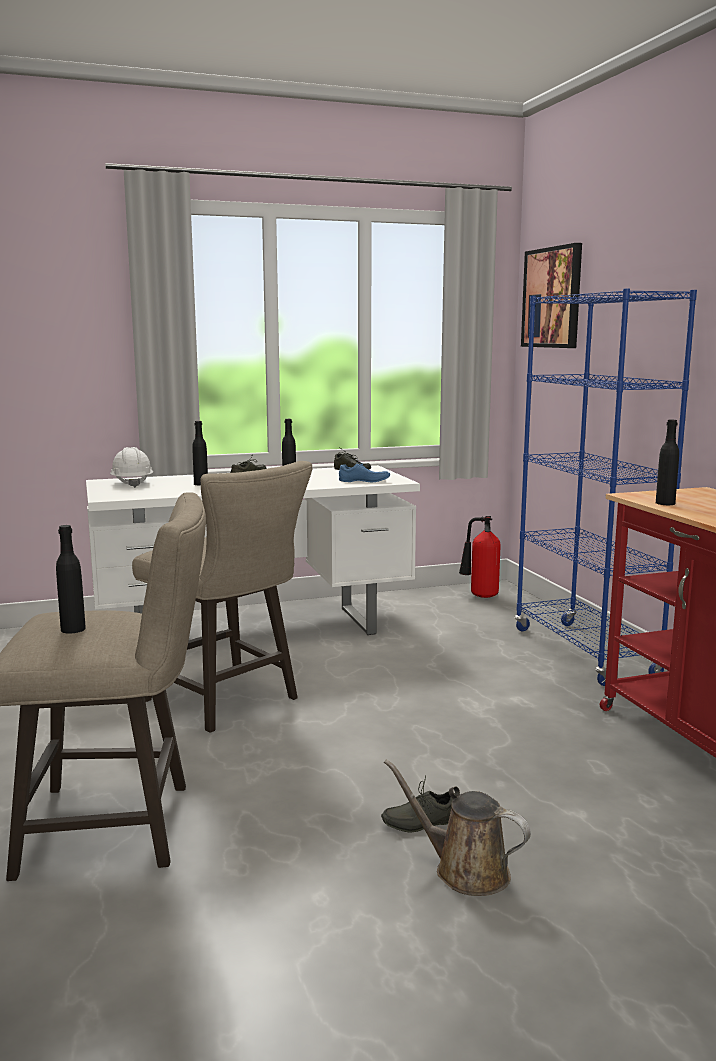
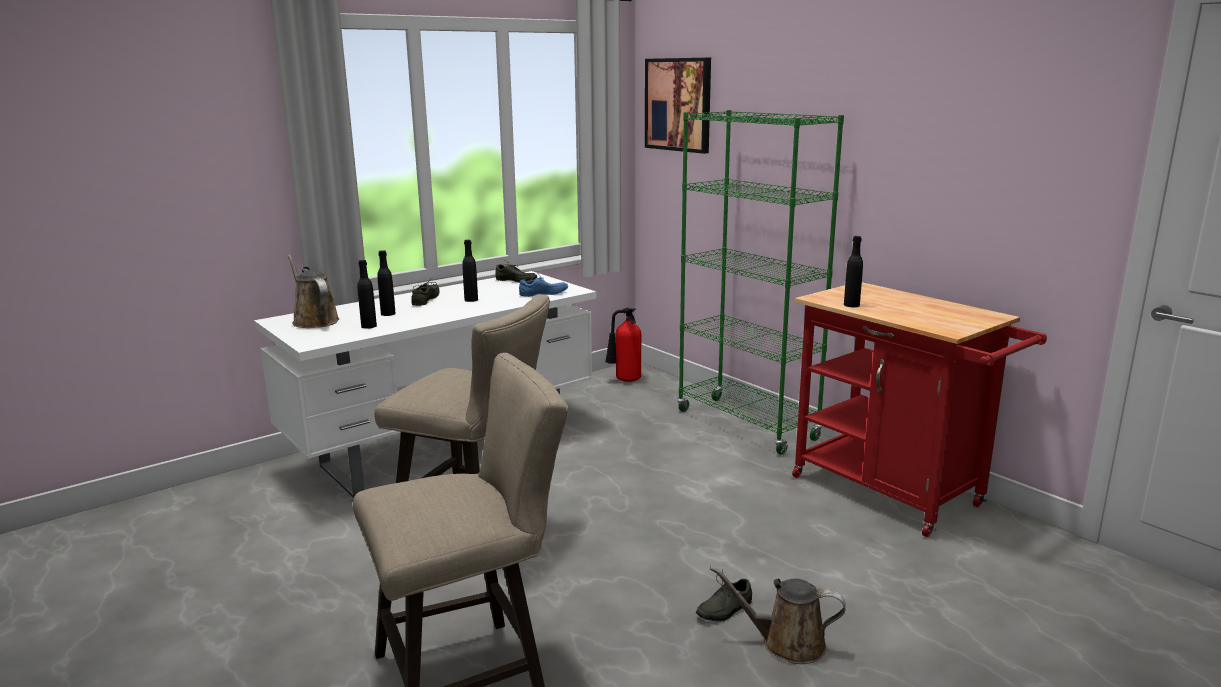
camera: 20 degrees left, 5 degrees up
(73, 629) = (437, 506): black bottle -> black bottle (369, 326)
(132, 483) = (314, 321): white hard hat -> brown watering can
(584, 653) = (747, 425): blue bookcase -> green bookcase

